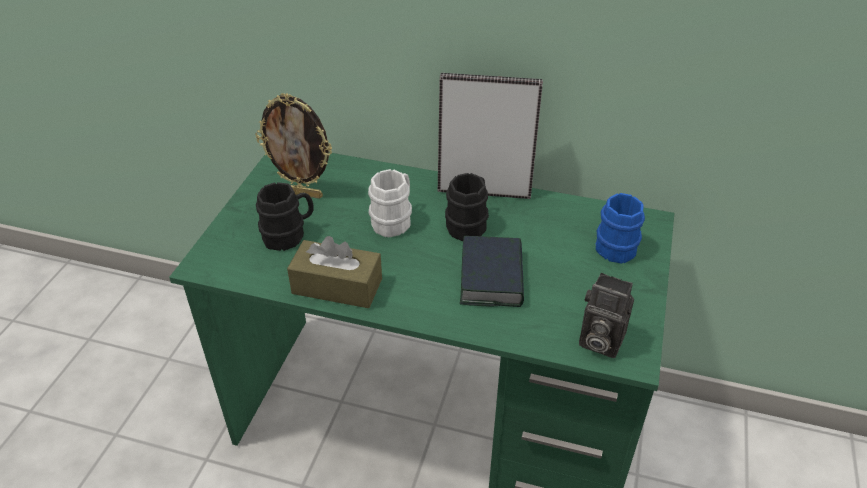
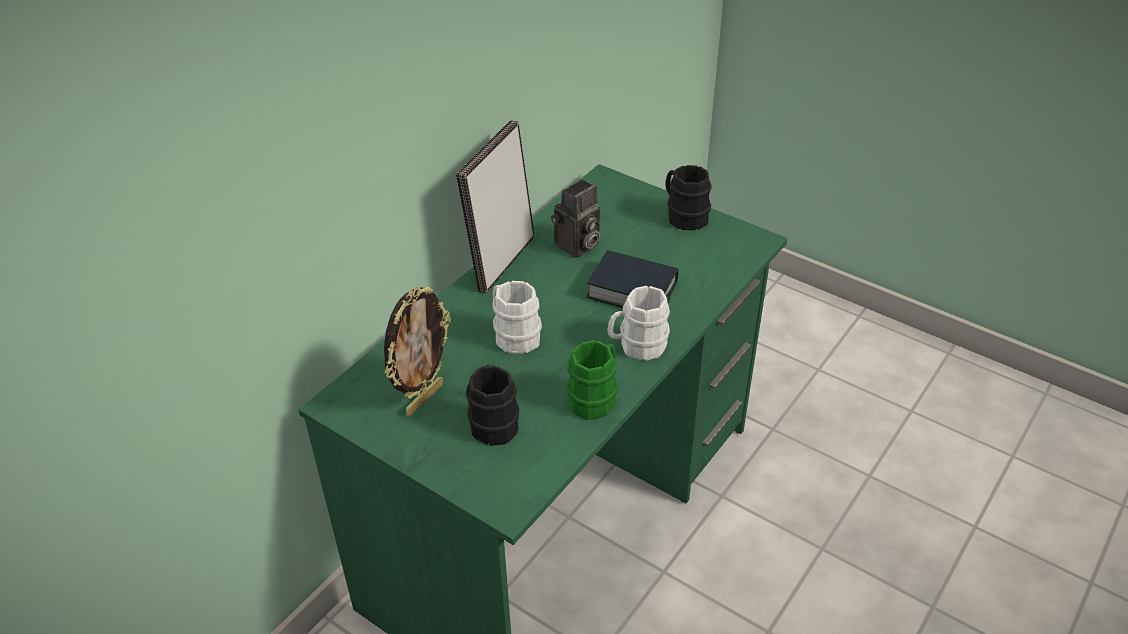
camera: 70 degrees left, 0 degrees up
(337, 286) = (596, 397): brown tissue box -> green mug
(414, 298) = (637, 346): none -> white mug
(469, 224) = (548, 285): black mug -> black mug (683, 216)
(598, 341) = (732, 252): camera -> camera (577, 246)
(616, 244) = (623, 207): blue mug -> none

